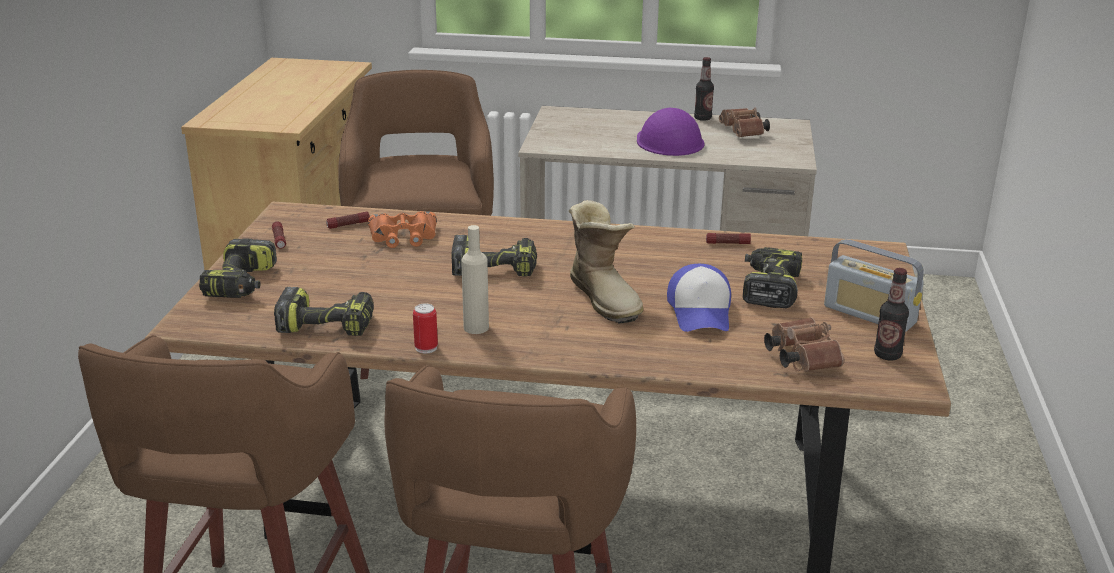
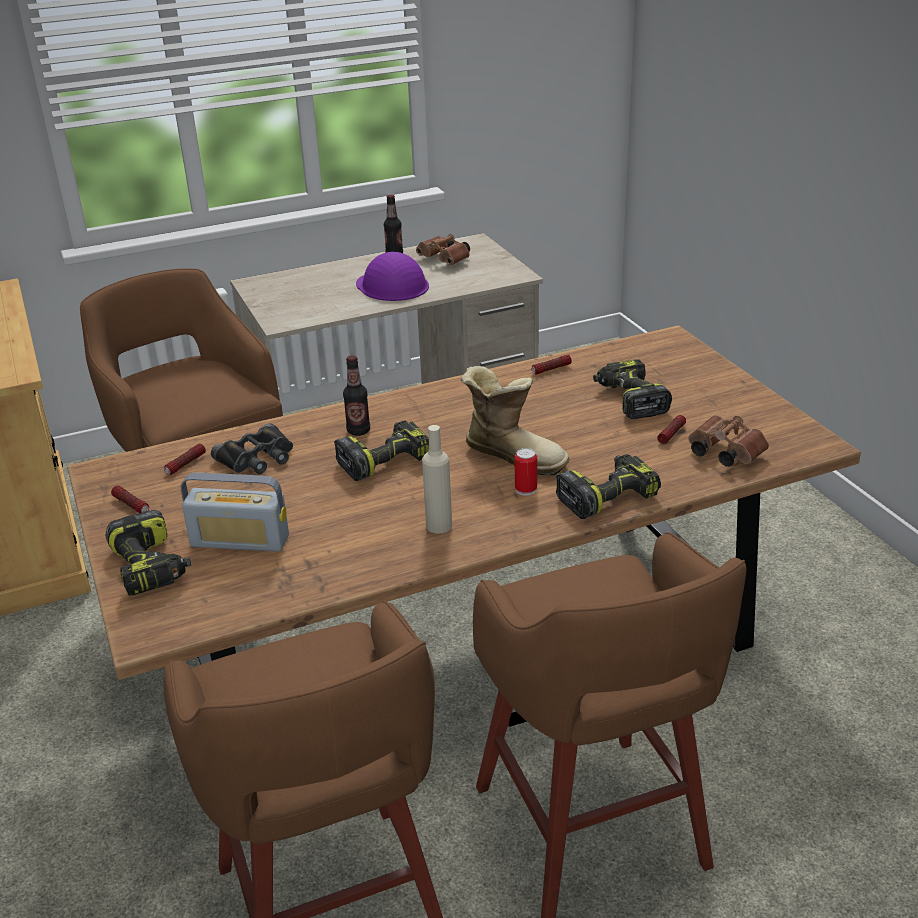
camera: 30 degrees left, 5 degrees up
(328, 324) = (296, 576): power drill -> power drill (607, 496)
(403, 236) = (257, 458): orange binoculars -> black binoculars
(426, 348) = (418, 563): can -> can (526, 489)
(701, 312) = (604, 440): cap -> none
(771, 327) = (671, 434): none -> flashlight
(869, 315) = (727, 397): radio -> radio (240, 541)
(887, 355) = (777, 428): bottle -> bottle (358, 431)

